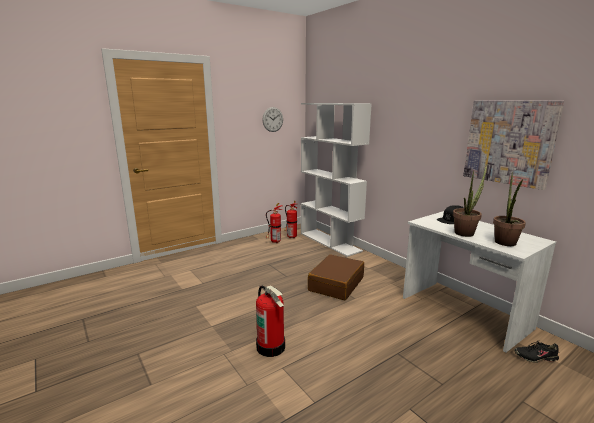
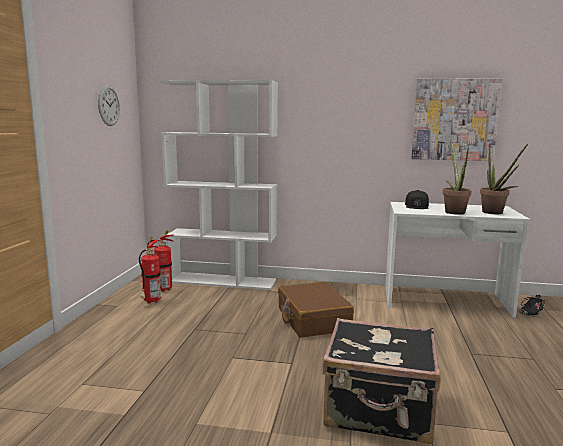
camera: 45 degrees left, 5 degrees down
(271, 347) = (379, 411): fire extinguisher -> black suitcase

